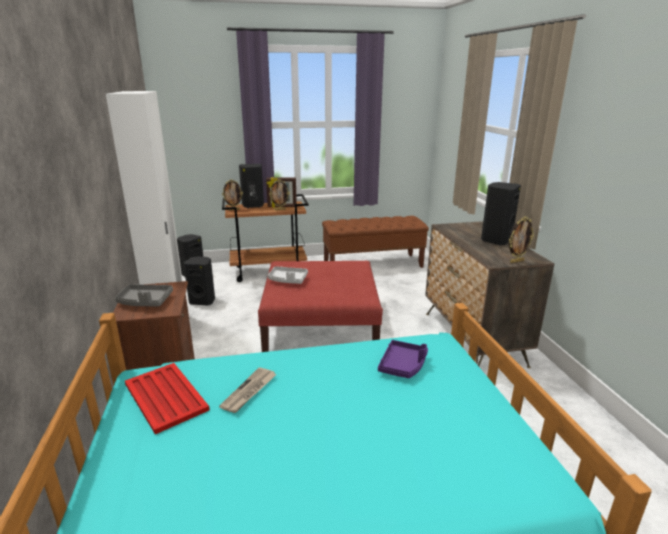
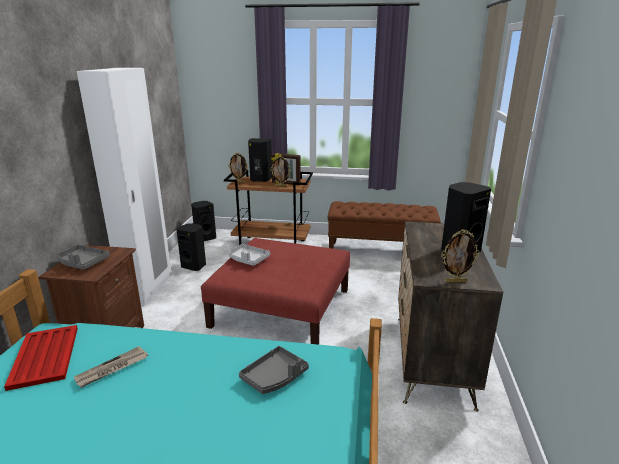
camera: 20 degrees right, 0 degrees up
(403, 365) = (275, 377): purple tray -> grey tray

